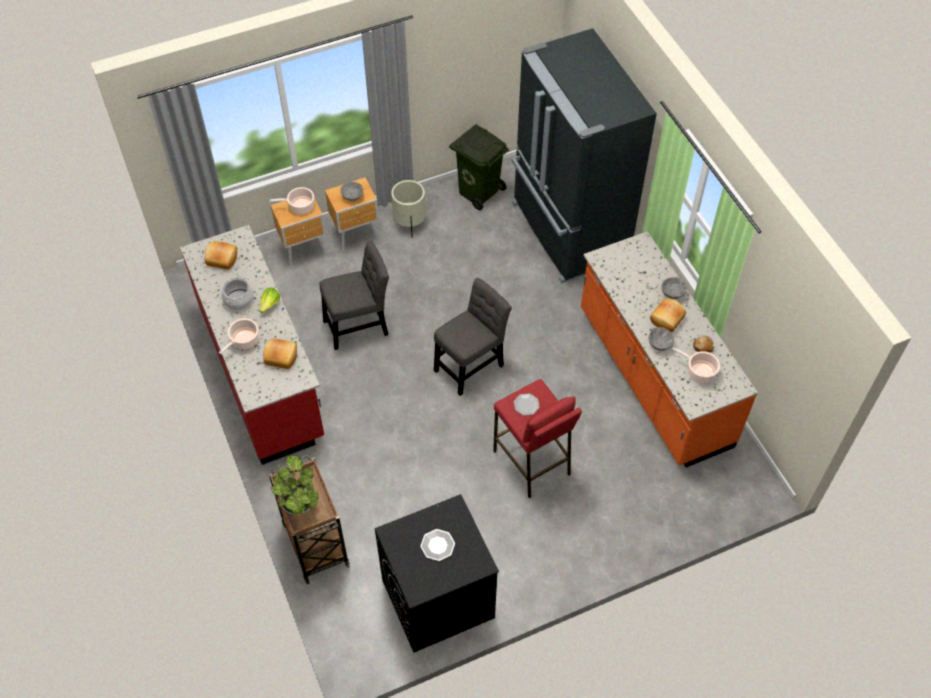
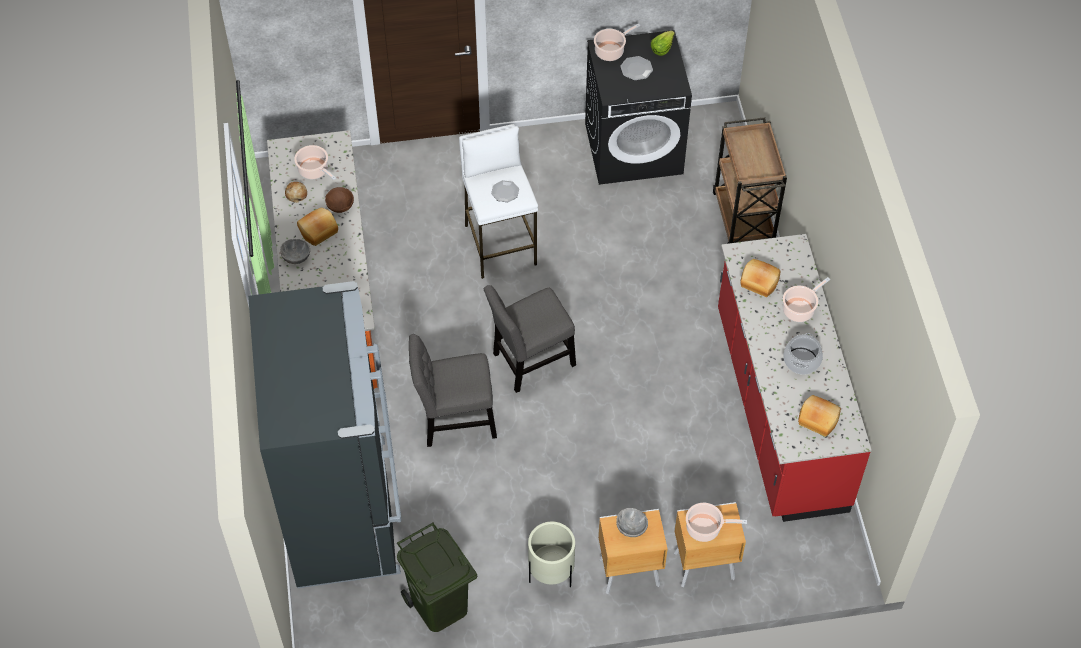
camera: 165 degrees left, 0 degrees up
(270, 305) = (764, 346): lettuce -> lettuce (662, 48)
(298, 502) = (760, 153): potted plant -> none
(359, 325) = (651, 441): grey chair -> grey chair (454, 421)
(469, 562) = (611, 51): none -> cooking pot
(532, 463) = (500, 244): red stool -> white stool
(659, 344) = (341, 207): grey bowl -> brown bowl

